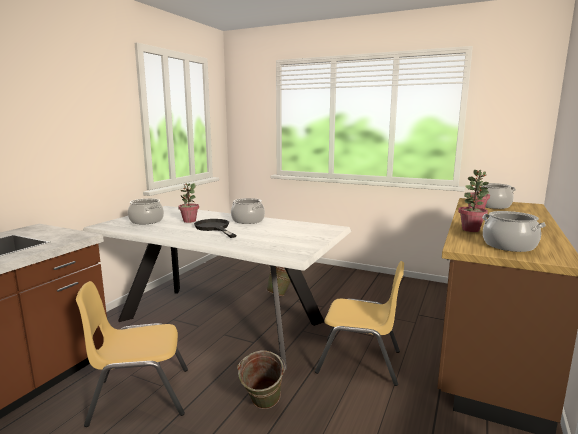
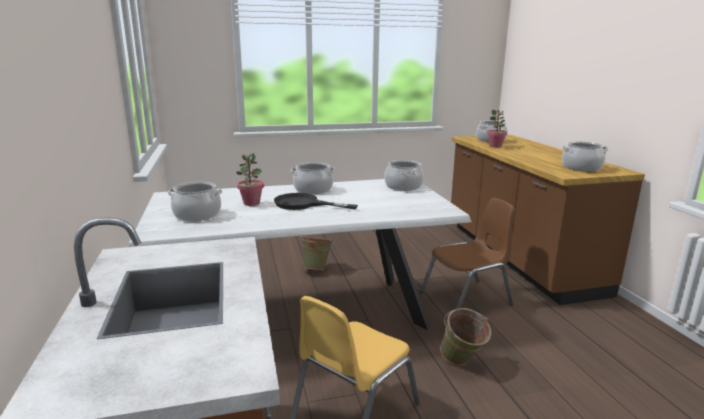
camera: 40 degrees left, 5 degrees up
(317, 231) = (403, 186): none -> cooking pot
(359, 361) = (466, 299): yellow chair -> brown chair
(470, 230) = (534, 161): potted plant -> none

